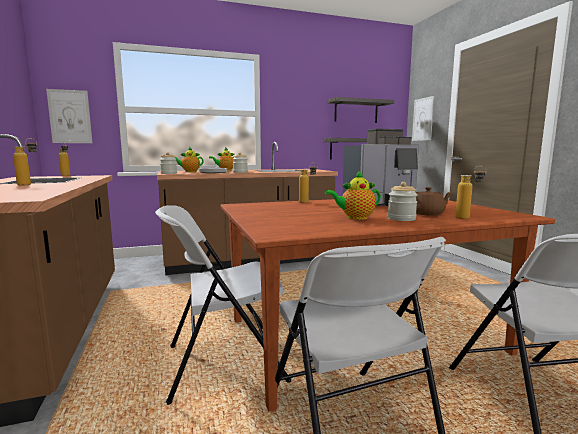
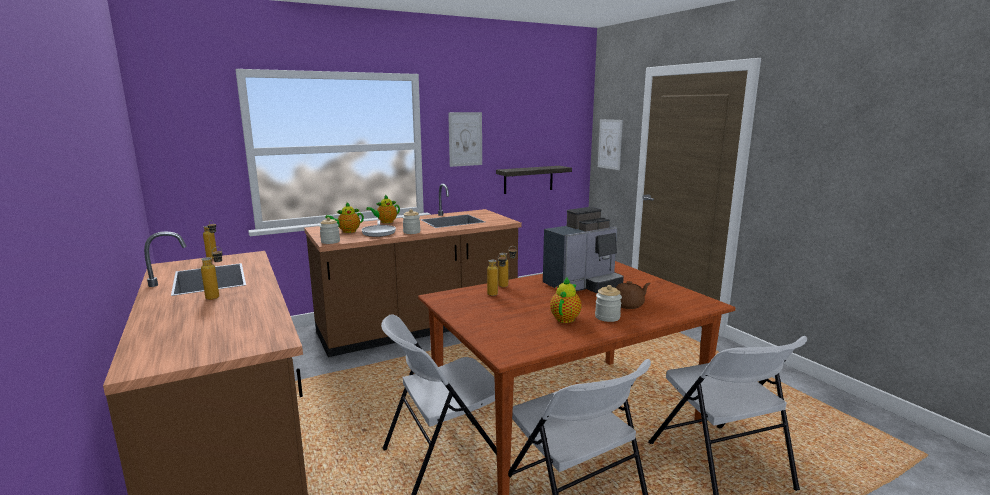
camera: 10 degrees left, 5 degrees up
(70, 116) = (184, 166): picture -> picture (465, 139)
(355, 218) = (566, 318): teapot -> teapot turned 135 degrees clockwise
(356, 111) = (533, 135): shelf -> none
(468, 218) = (664, 312): bottle -> bottle (497, 294)

